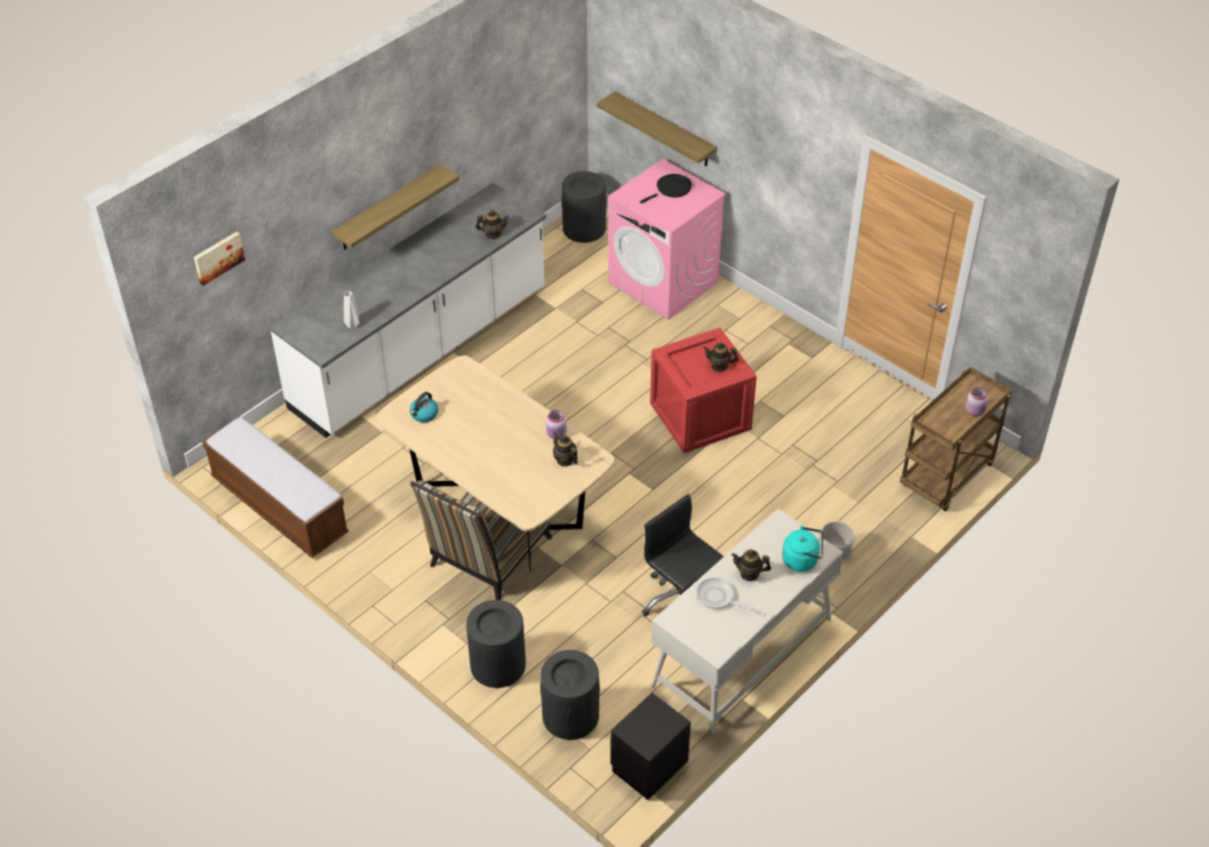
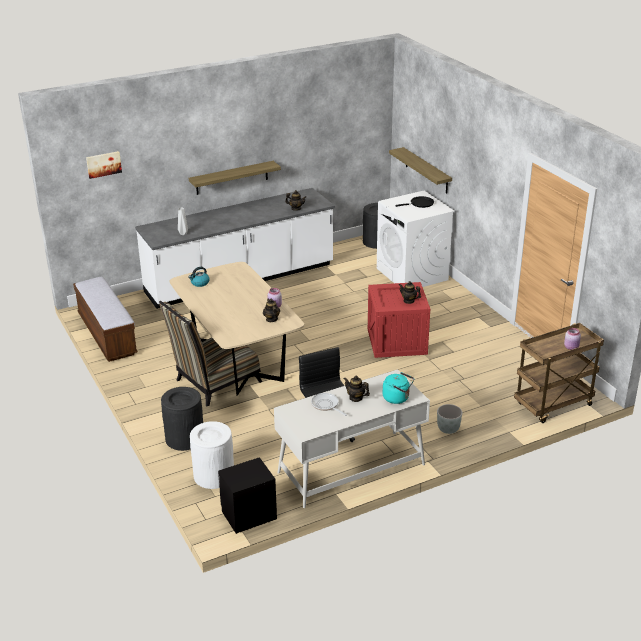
camera: 20 degrees right, 15 degrees down
(570, 715) = (214, 475): black trash can -> white trash can
(664, 282) = (412, 274): pink washing machine -> white washing machine

